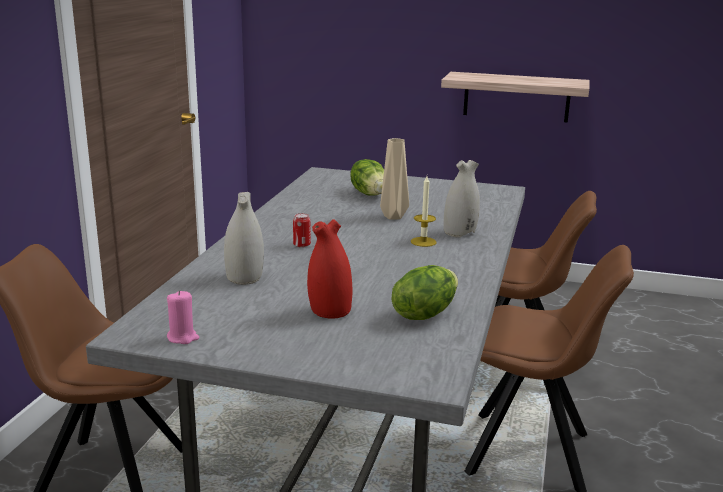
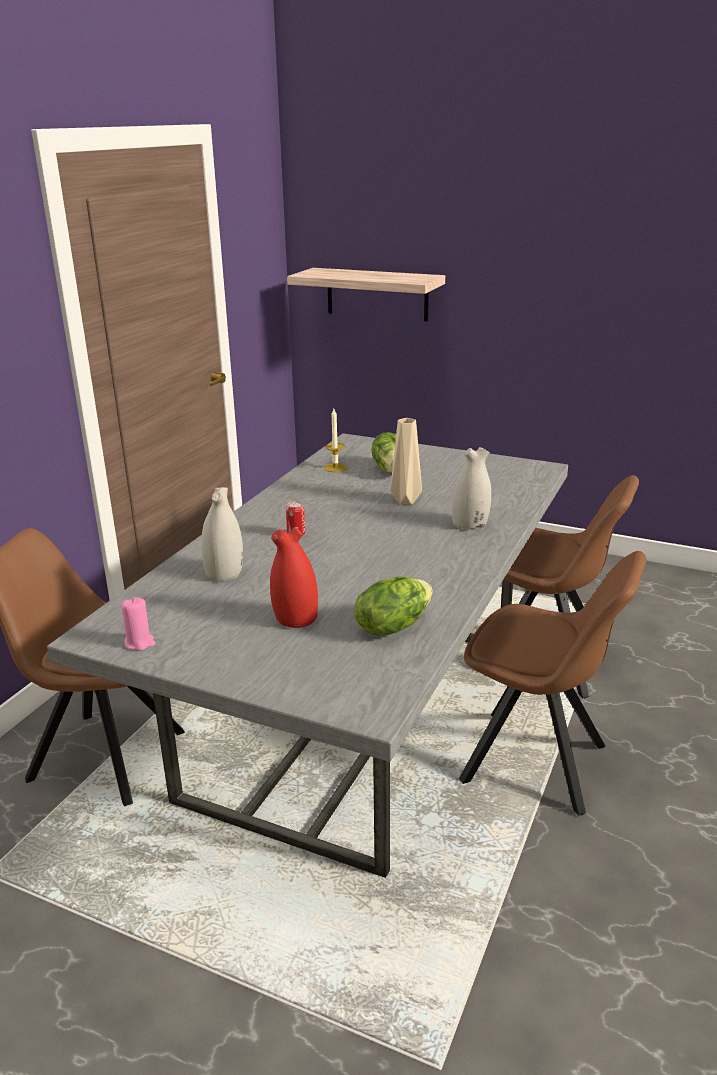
camera: 10 degrees right, 5 degrees up
(423, 242) = (426, 535): candle -> candle (335, 467)
(516, 97) = (581, 353): shelf -> shelf (377, 294)

